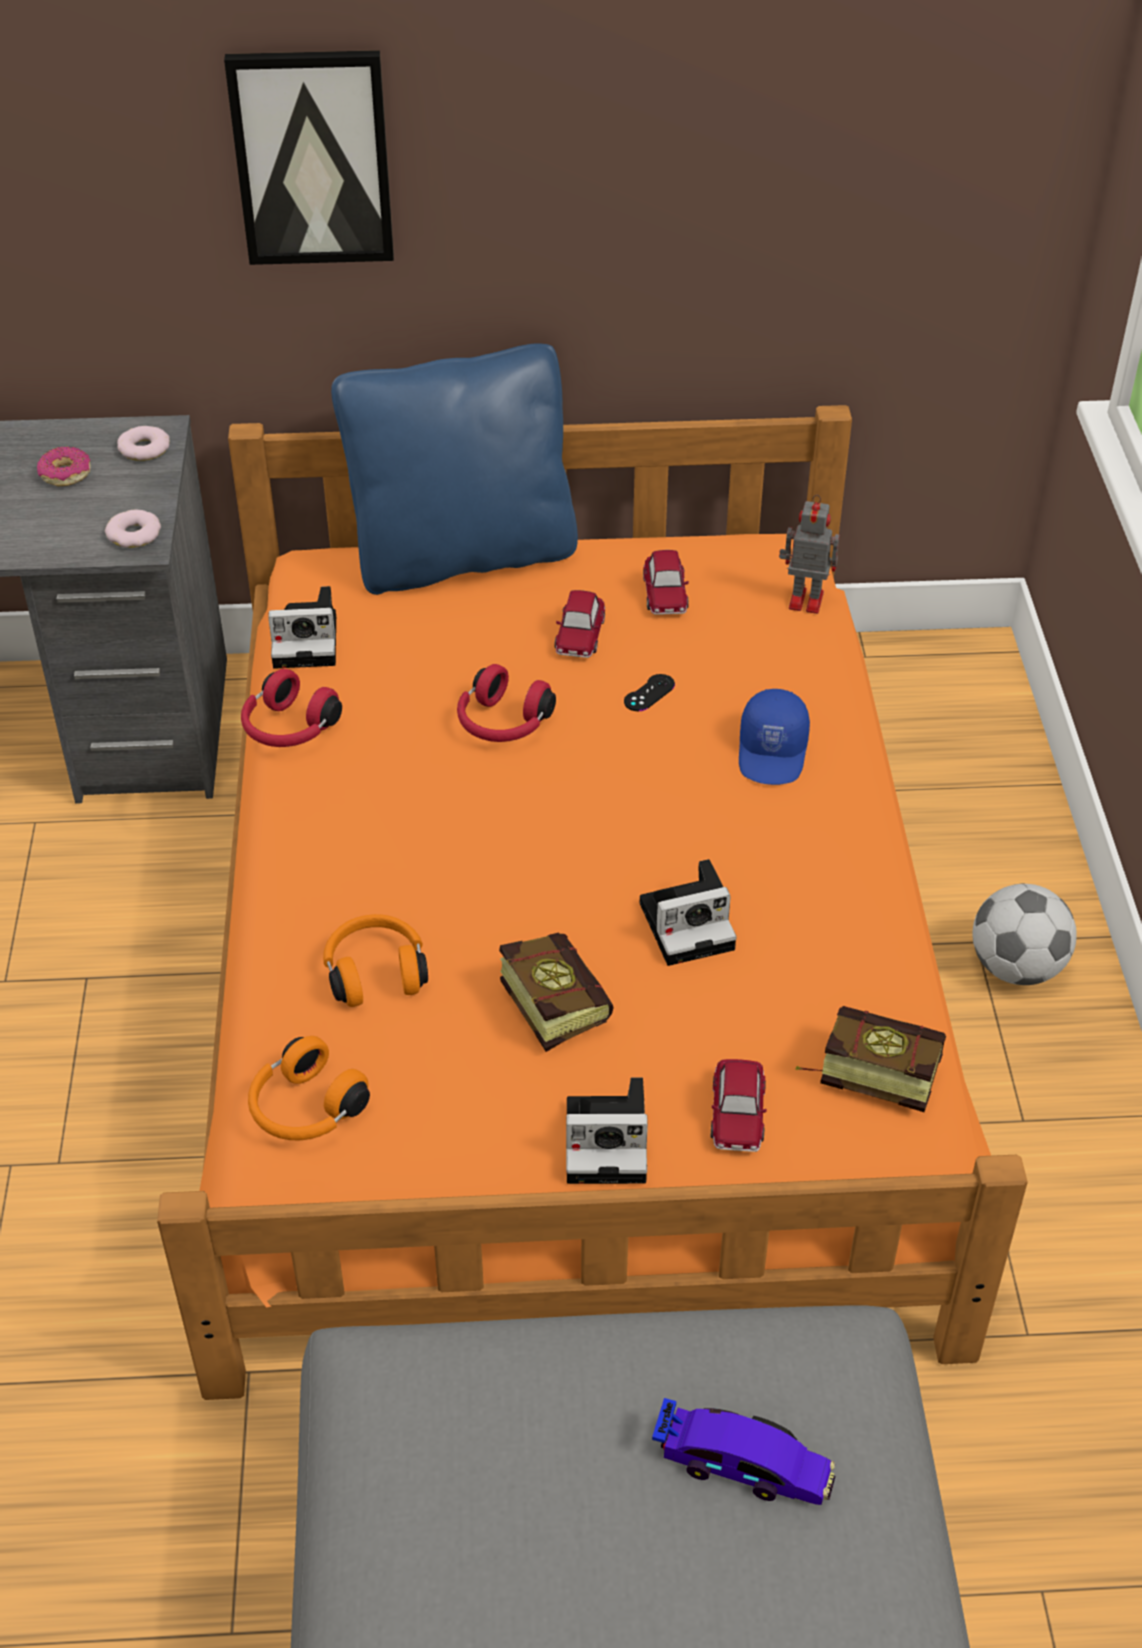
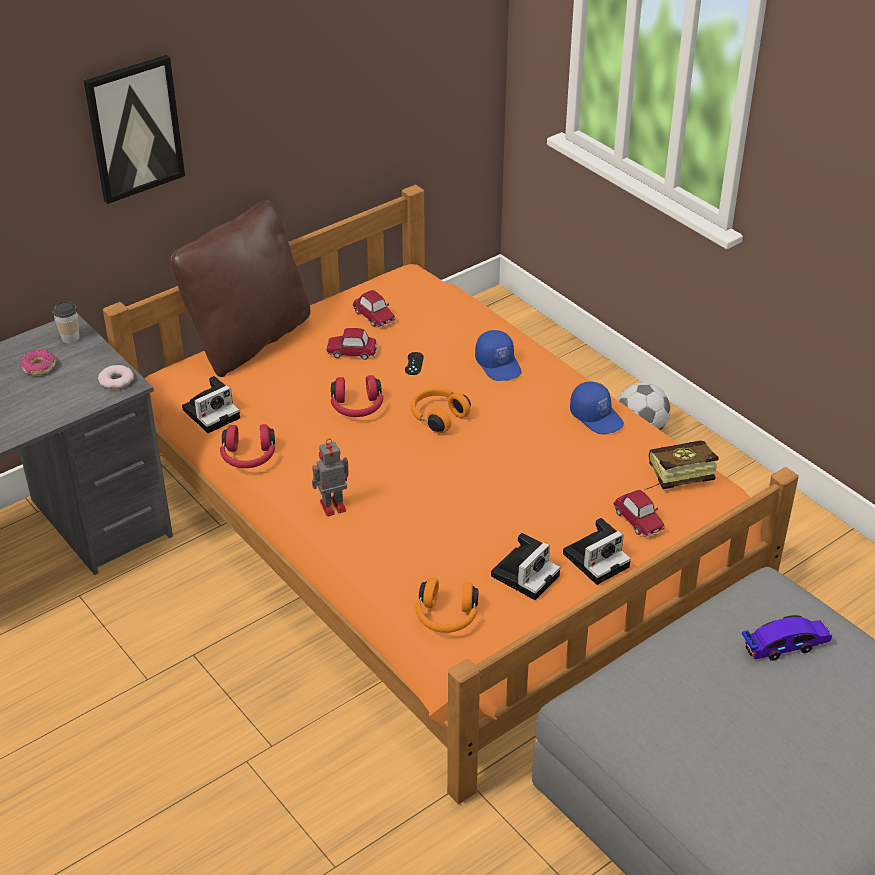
camera: 35 degrees left, 5 degrees down
(144, 449) = (70, 337): donut -> cup
(375, 971) = (414, 543): orange headphones -> orange headphones (438, 417)
(462, 556) = (249, 340): blue pillow -> brown pillow
(548, 1001) = (509, 516): book -> none
(579, 635) = (352, 352): toy car -> toy car turned 120 degrees clockwise
(690, 924) = (538, 454): camera -> camera (525, 574)
(803, 600) = (443, 292): toy robot -> toy robot (331, 506)
(842, 909) = (597, 417): none -> blue cap

